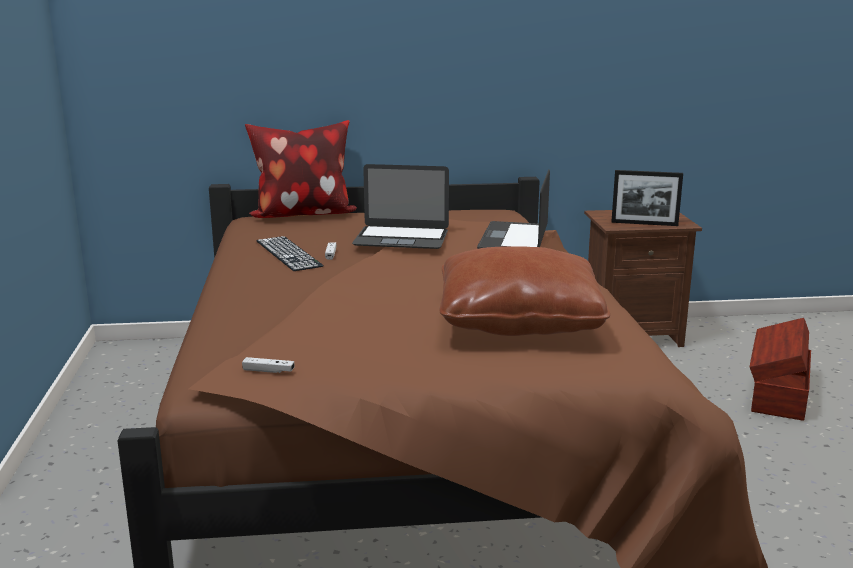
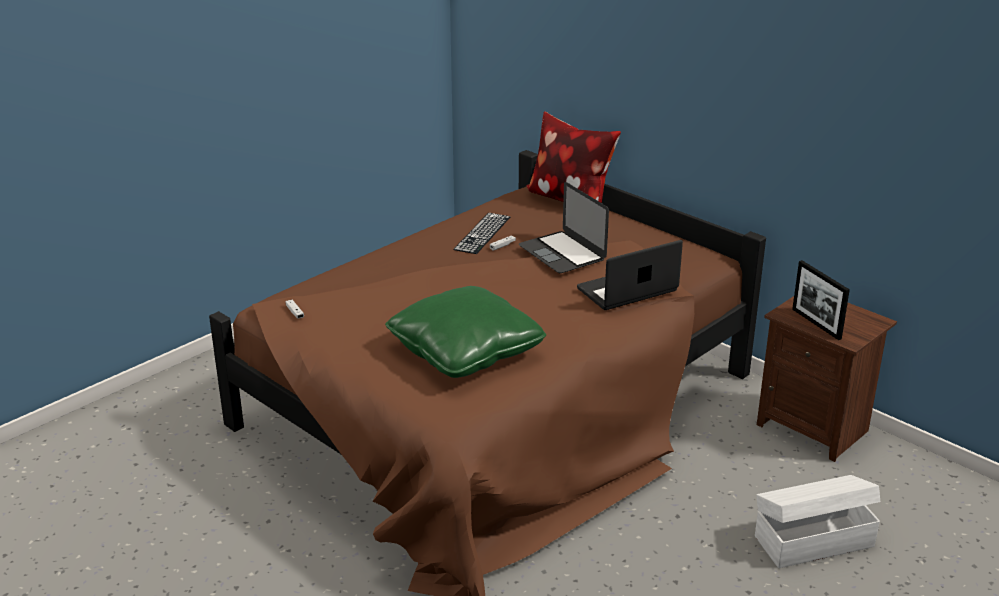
camera: 50 degrees right, 10 degrees up
(518, 321) = (465, 351): brown pillow -> green pillow
(777, 394) = (812, 540): brown storage box -> white storage box

